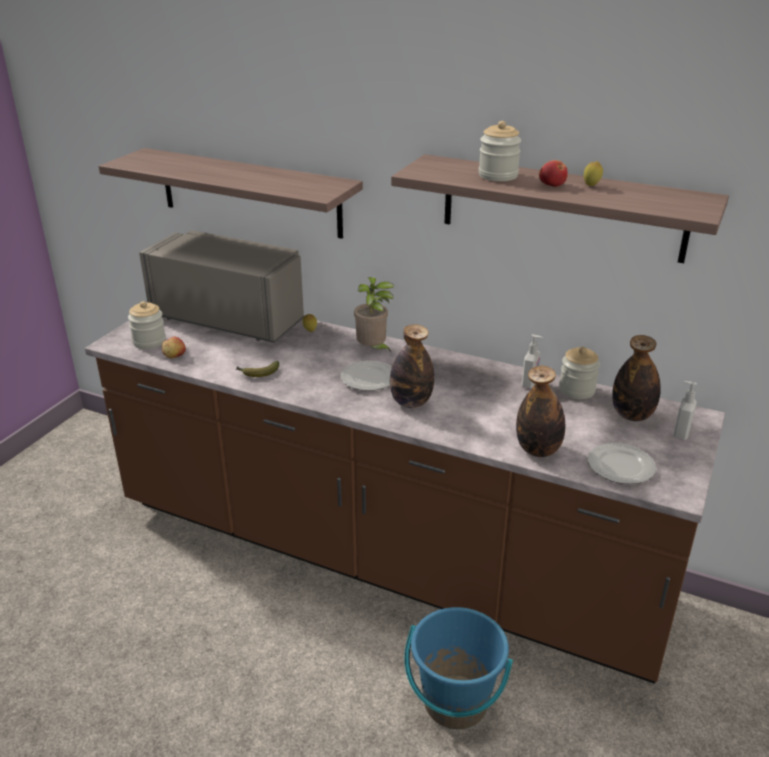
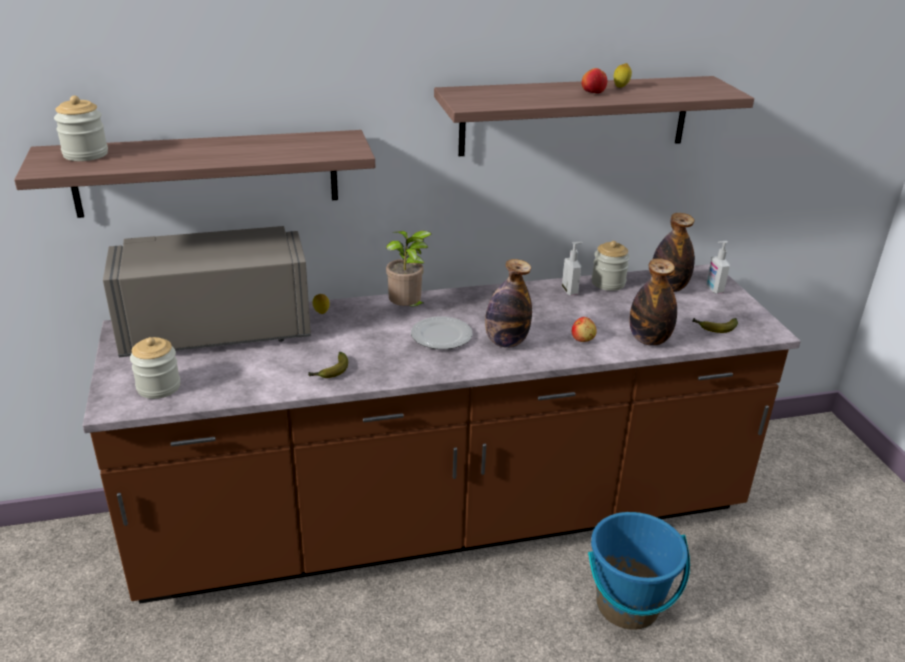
camera: 40 degrees left, 0 degrees up
(174, 356) = (213, 390): apple -> apple (583, 339)
(498, 175) = (538, 93): jar -> jar (85, 154)
(621, 467) = (714, 328): plate -> banana

